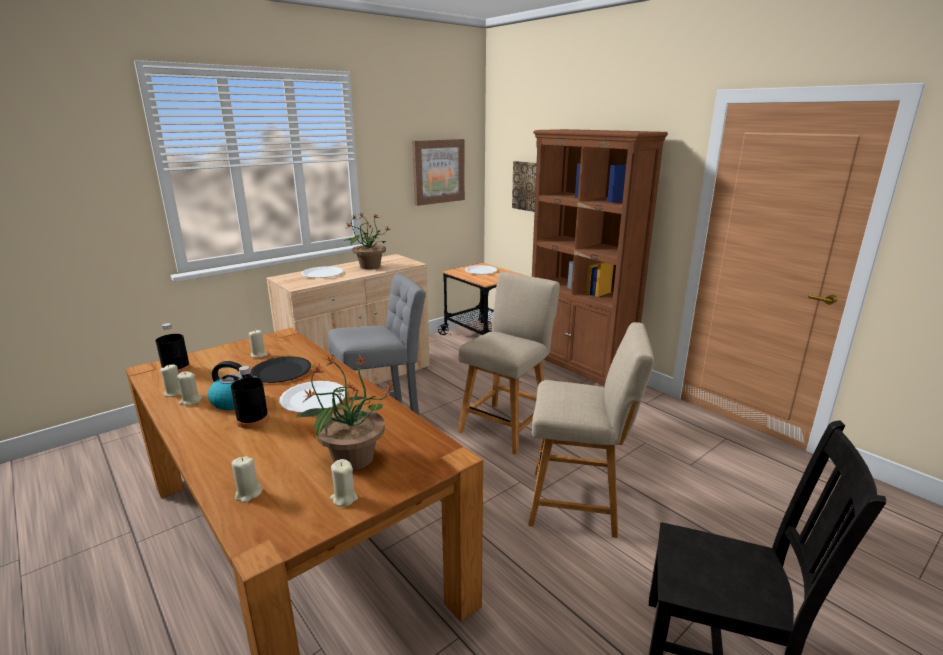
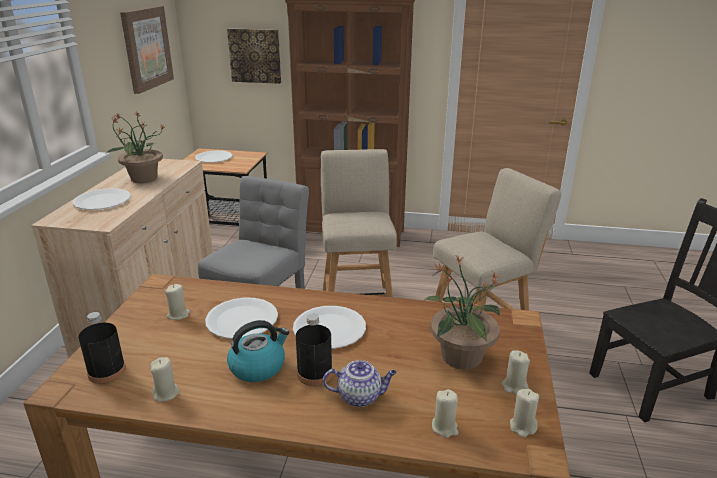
camera: 40 degrees left, 5 degrees up
(190, 401) = (207, 391): beige candle -> beige candle (522, 427)
(246, 446) = (360, 396): none -> teapot
(281, 371) = (241, 320): black plate -> white plate

